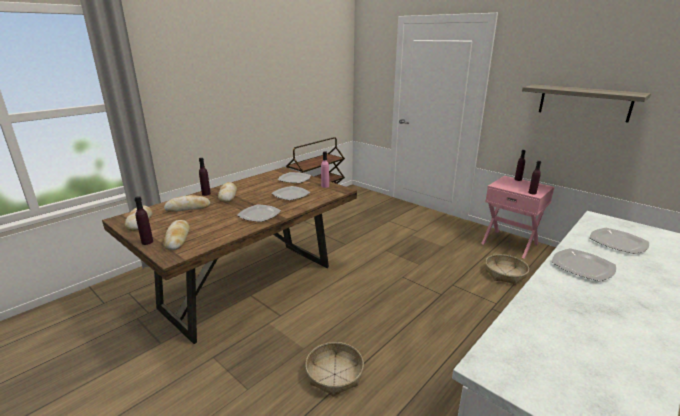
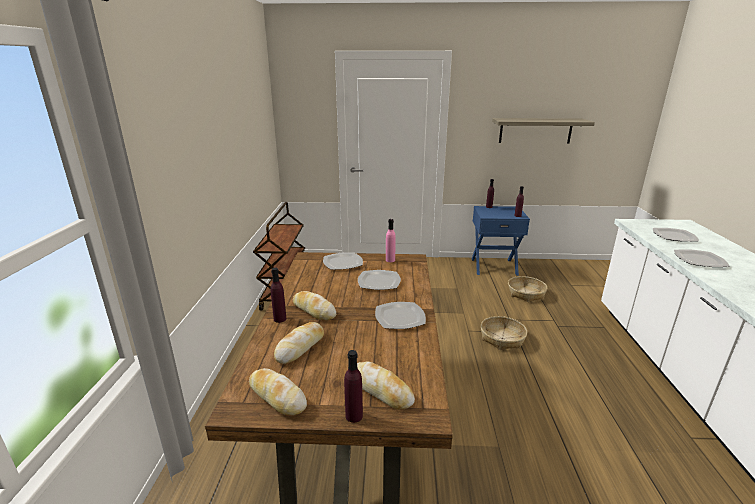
camera: 40 degrees left, 0 degrees up
(334, 374) = (554, 452): basket -> basket (502, 338)
(510, 243) = (493, 266): pink nightstand -> blue nightstand

